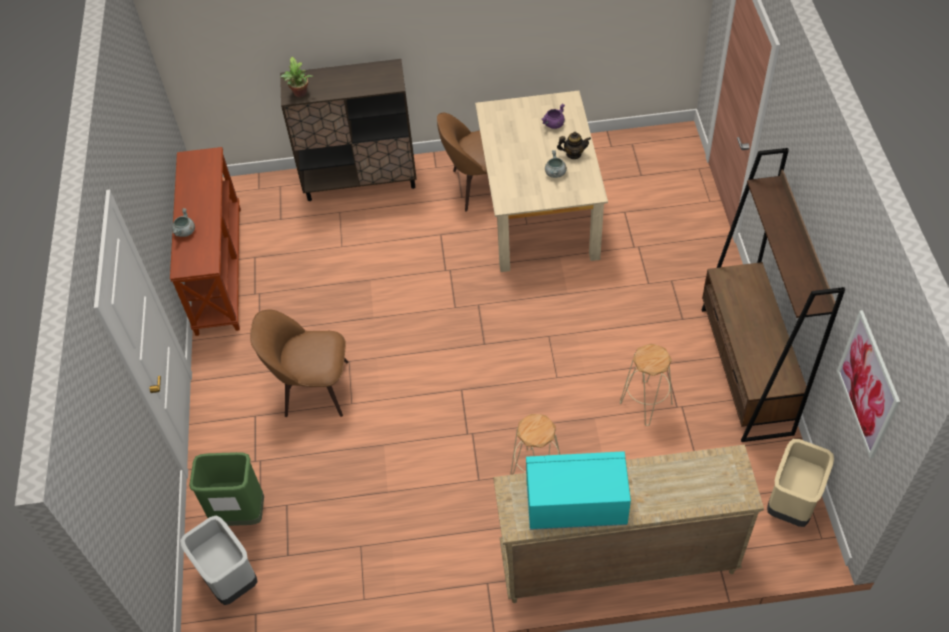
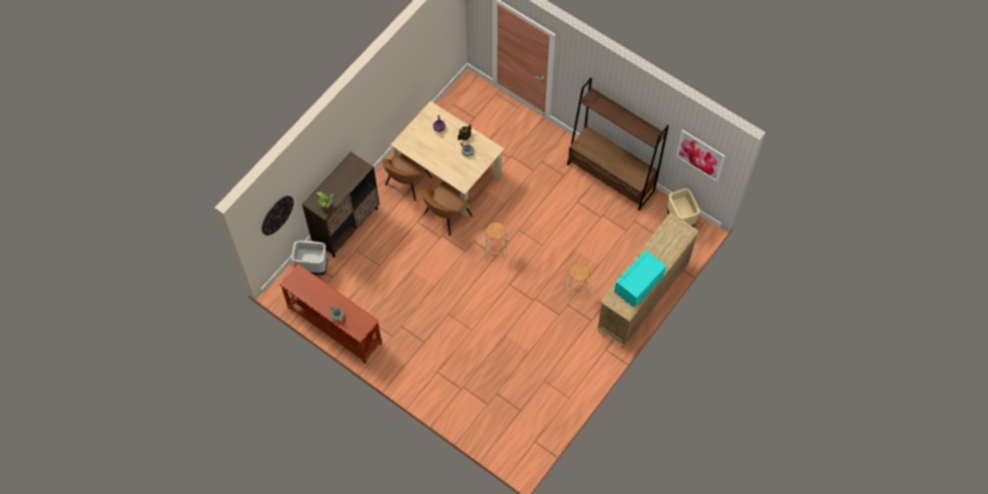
camera: 50 degrees left, 10 degrees up
(227, 53) = (277, 215): none -> wall clock
(229, 579) = (509, 440): grey trash can -> grey trash can (312, 268)
(240, 515) = (482, 414): green trash can -> none
(313, 388) = (447, 338): brown chair -> brown chair (446, 215)
(645, 403) = (588, 226): beige stool -> beige stool (496, 251)

